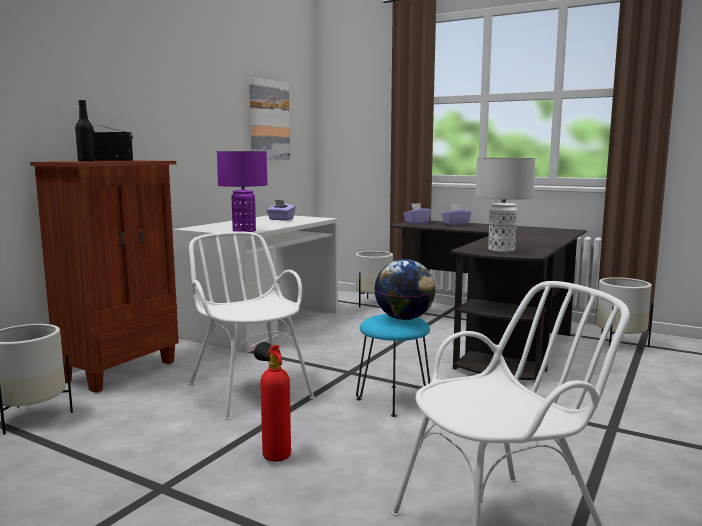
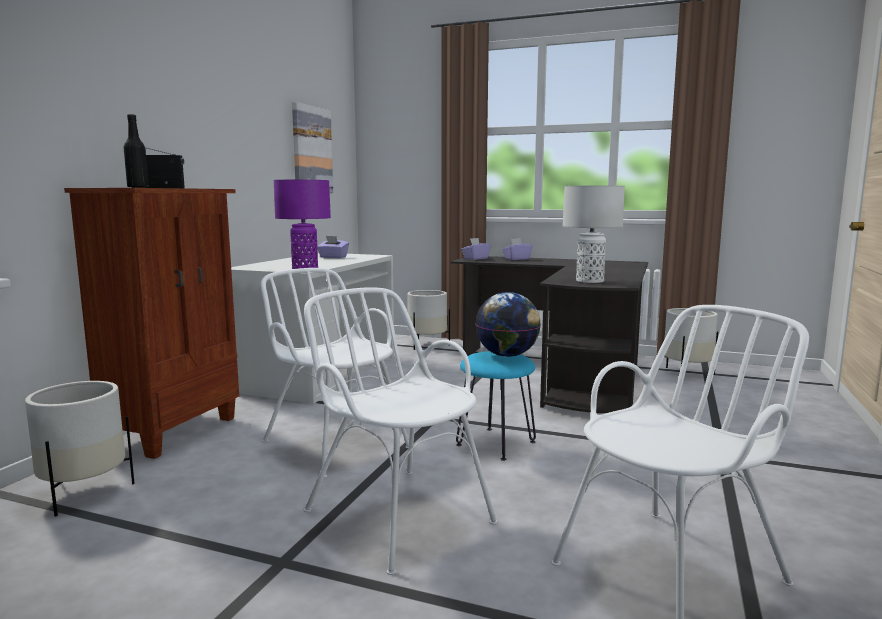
camera: 10 degrees left, 0 degrees up
(274, 455) = (395, 512): fire extinguisher -> white chair

